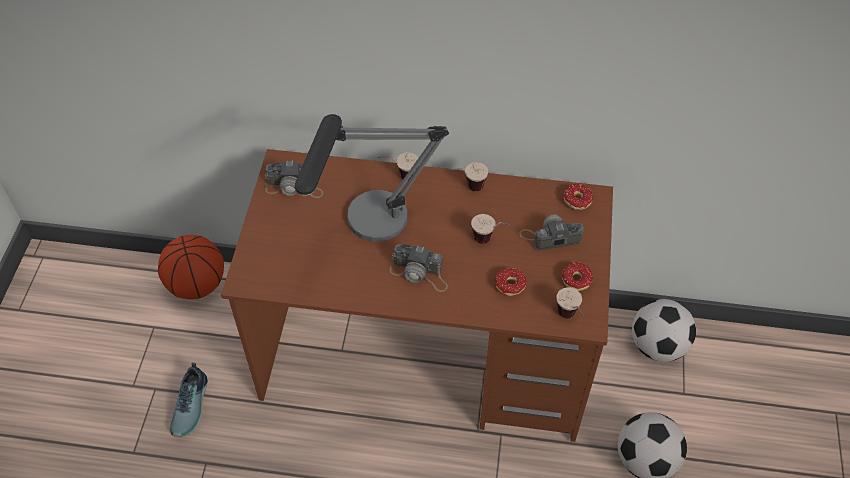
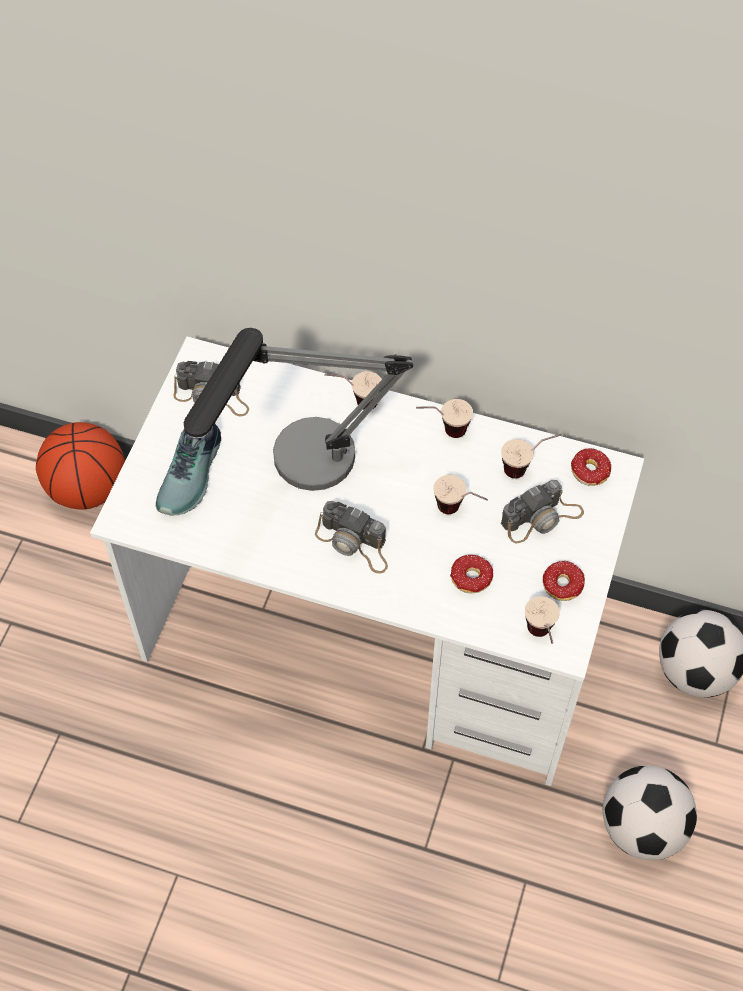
camera: 10 degrees right, 5 degrees up
(192, 406) = (54, 653): shoe -> shoe (193, 473)
(425, 357) = (373, 637): brown desk -> white desk
(532, 204) = (527, 467): none -> cup
(550, 236) = (541, 518): camera -> camera turned 150 degrees clockwise

